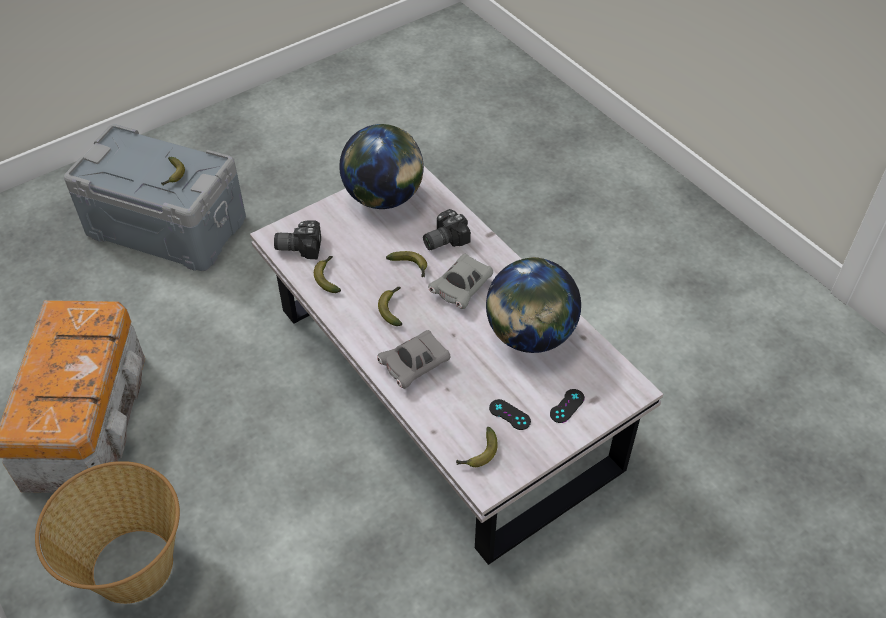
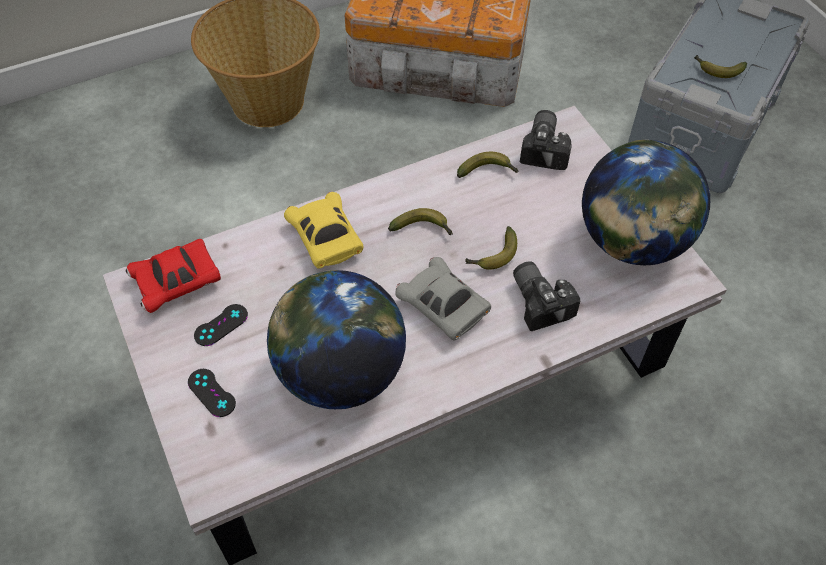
camera: 100 degrees right, 5 degrees up
(414, 365) = (326, 239): grey toy car -> yellow toy car
(478, 454) = (177, 283): banana -> red toy car

